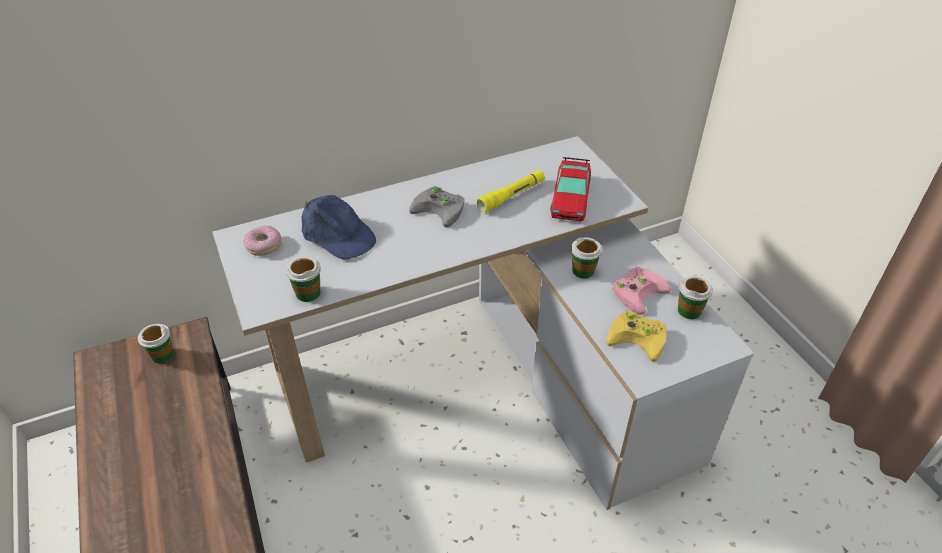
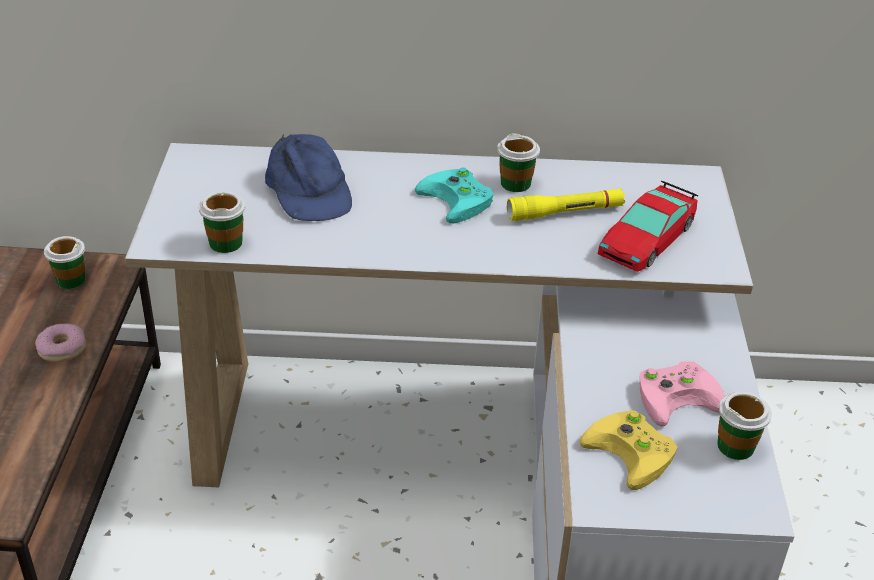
camera: 25 degrees right, 5 degrees down
(263, 245) = (215, 175): donut -> donut (62, 349)
(441, 209) = (459, 200): grey game controller -> turquoise game controller
(583, 271) = (617, 344): cup -> cup (515, 183)

